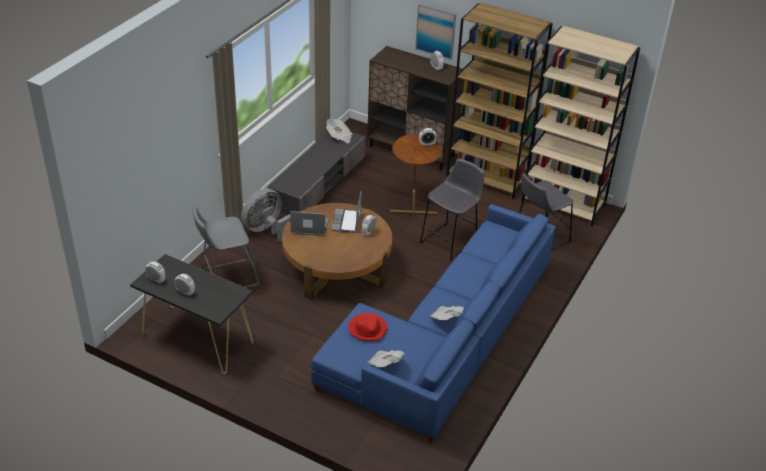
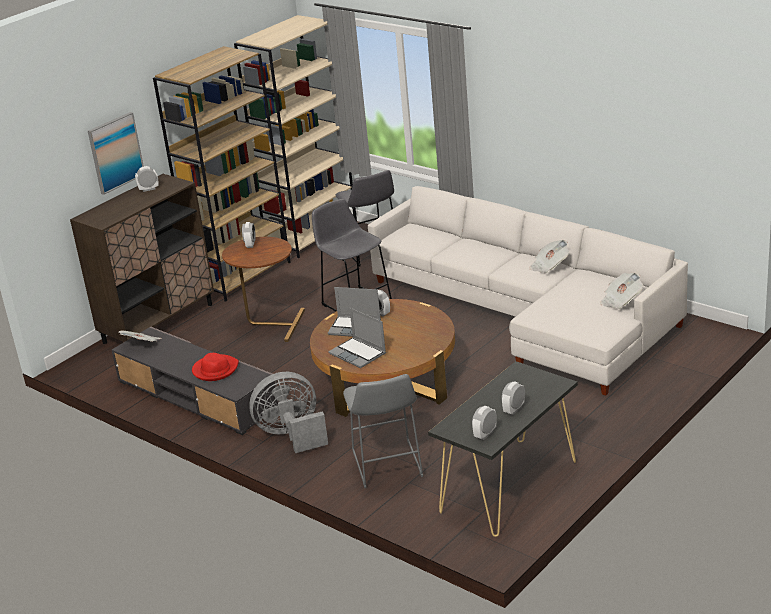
camera: 75 degrees left, 10 degrees down
(268, 230) = (292, 435): grey fan -> grey fan turned 105 degrees clockwise
(309, 227) = (358, 354): laptop -> laptop turned 60 degrees counterclockwise
(368, 329) = (563, 310): red hat -> red hat (215, 370)
(444, 341) = (531, 314): blue sofa -> white sofa

